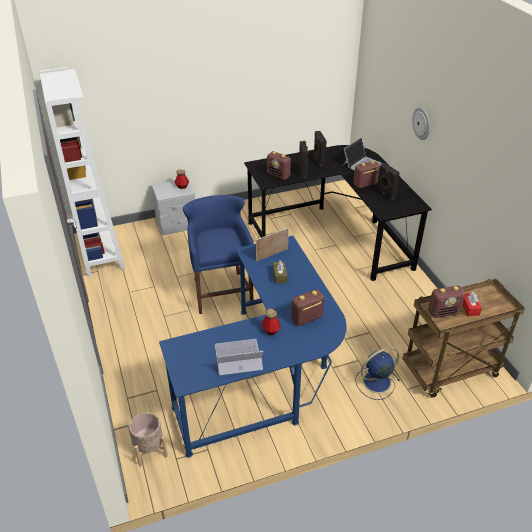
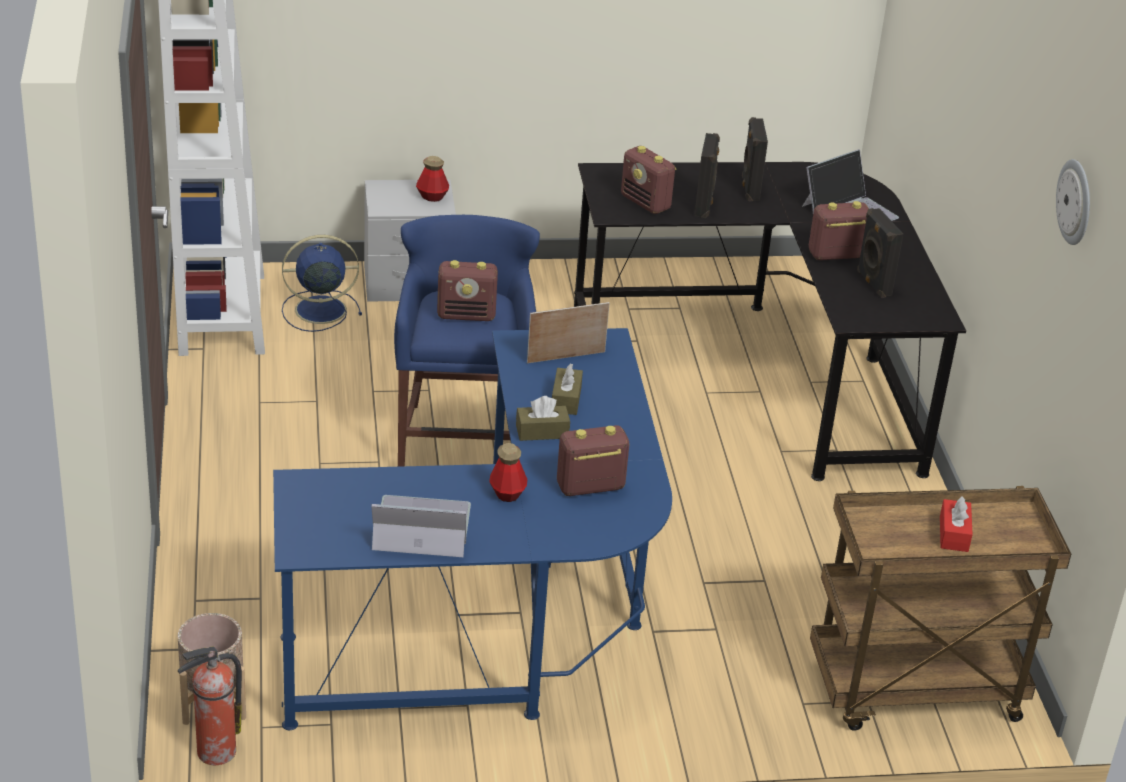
camera: 10 degrees right, 5 degrees down
(158, 478) = (214, 752): none -> fire extinguisher
(275, 294) = (542, 432): none -> brown tissue box
(375, 382) = (737, 677): blue fan -> blue fan (318, 310)
(422, 123) = (972, 132): wall clock -> wall clock (1075, 202)
(443, 312) = (892, 531): radio -> radio (467, 315)

